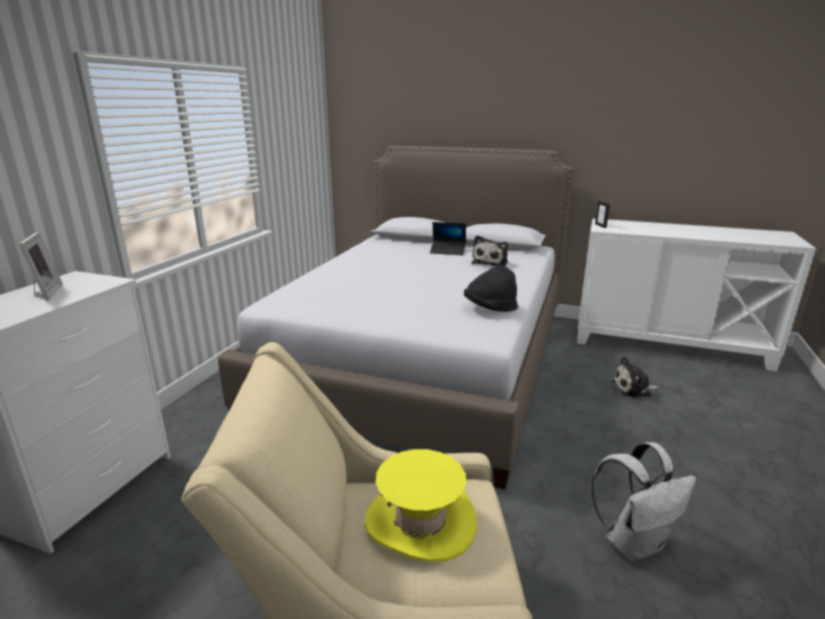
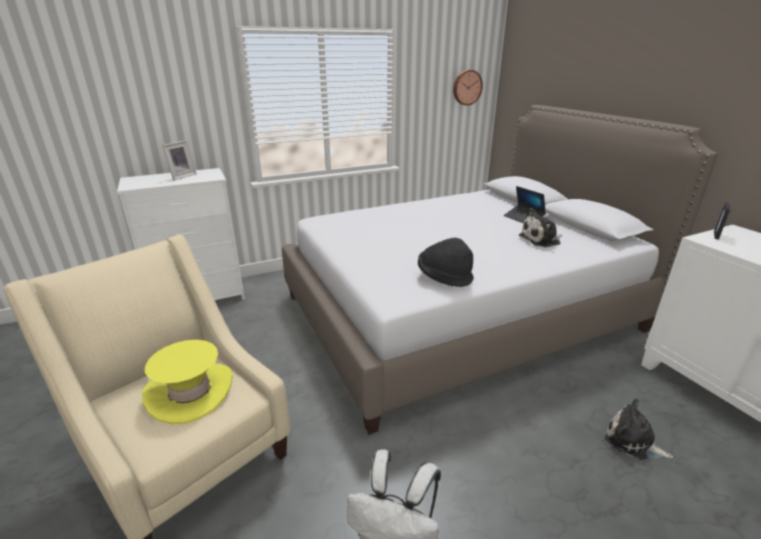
camera: 45 degrees right, 5 degrees up
(308, 133) = (466, 87): none -> wall clock

